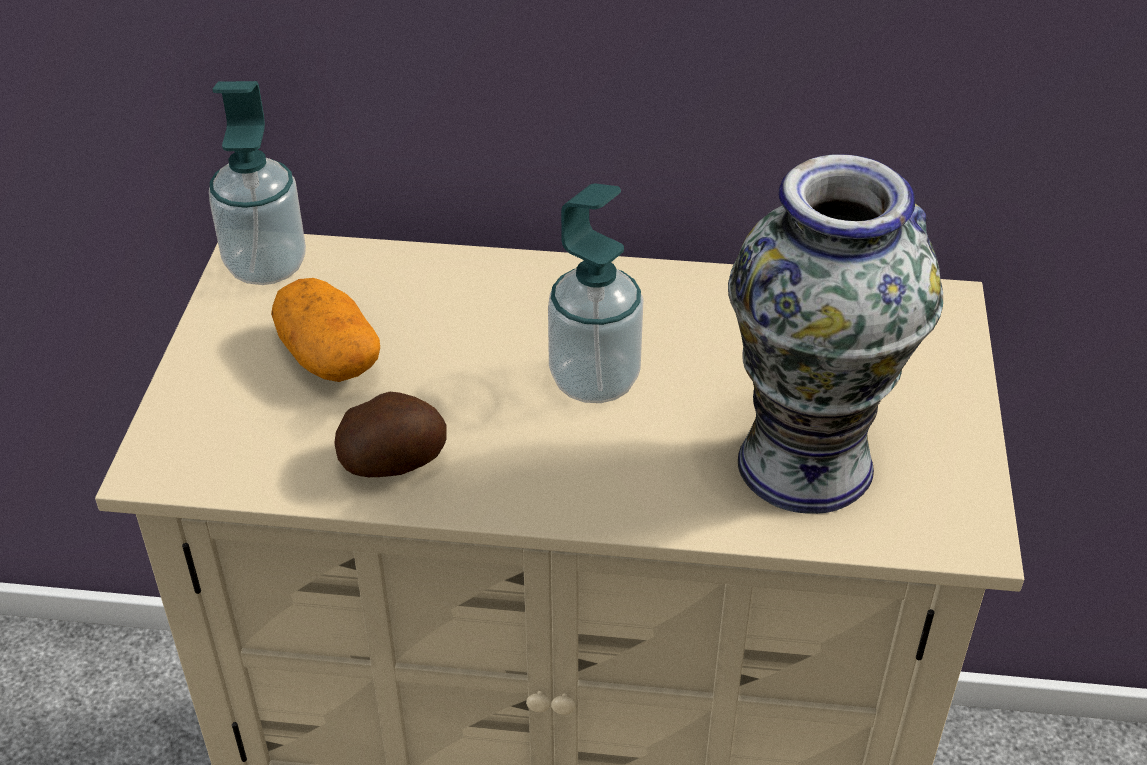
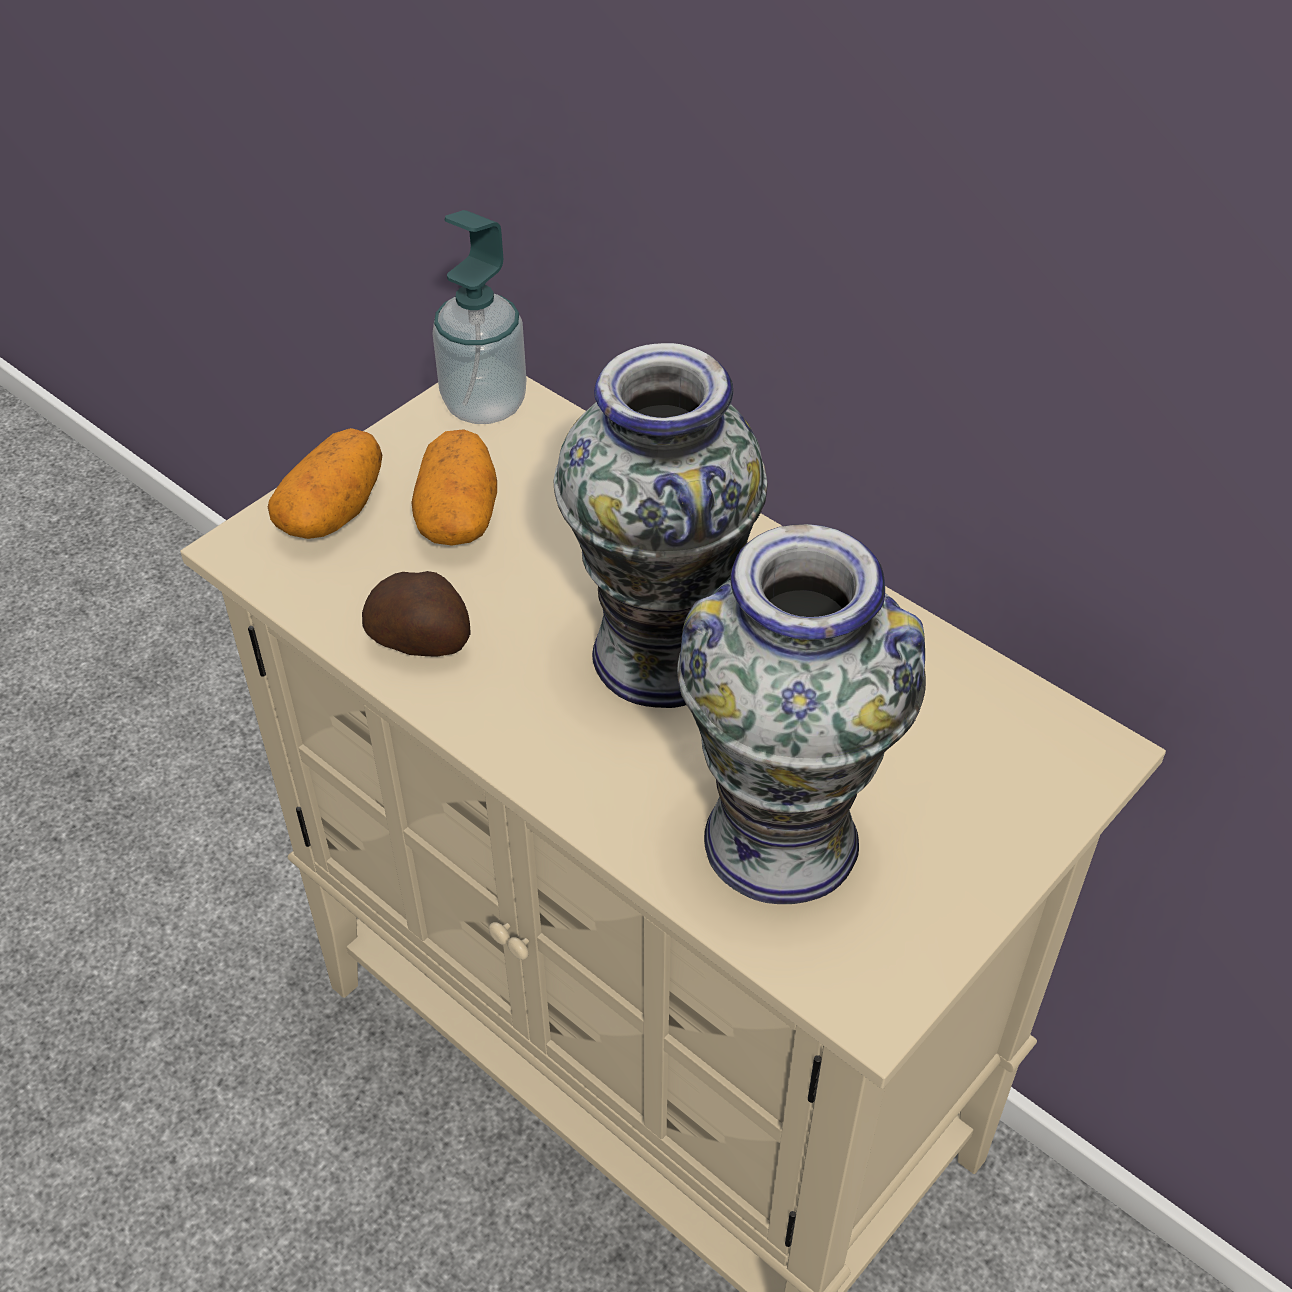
camera: 35 degrees right, 5 degrees up
(213, 402) = (333, 511): none -> potato
(594, 381) = (663, 654): soap dispenser -> vase

